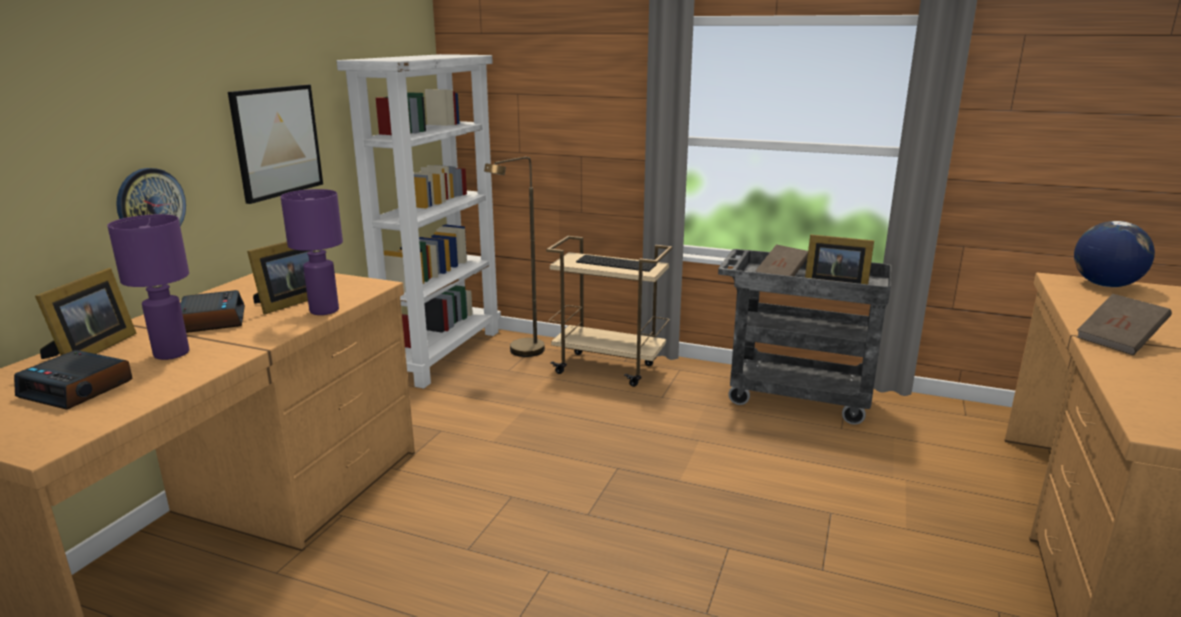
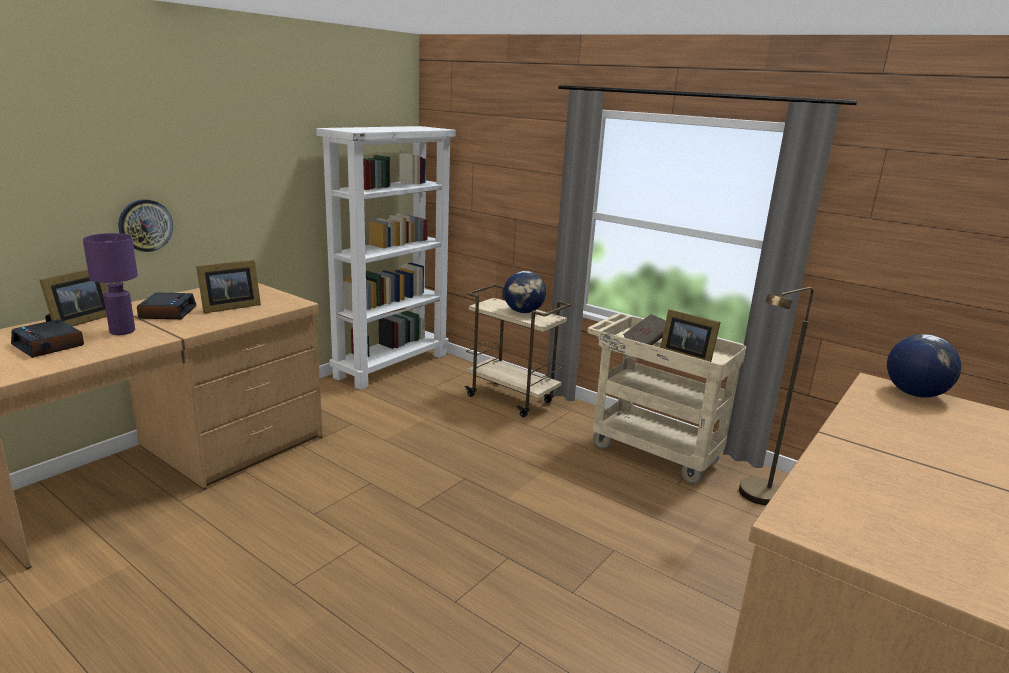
camera: 15 degrees right, 0 degrees up
(277, 141) = (257, 187): picture -> none
(324, 310) = (244, 316): purple table lamp -> none
(521, 353) = (452, 375): brown floor lamp -> brown floor lamp (753, 498)
(617, 263) = (523, 312): keyboard -> globe
(791, 401) = (649, 453): black cart -> beige cart
(1119, 340) = (858, 444): brown book -> none

